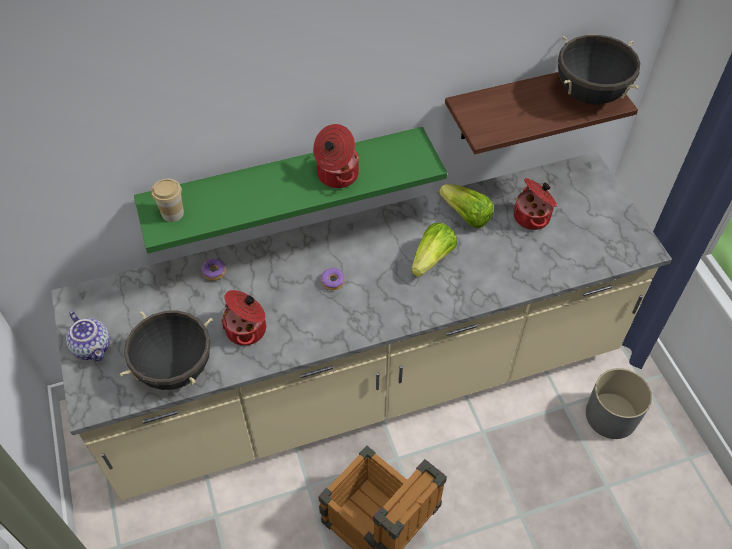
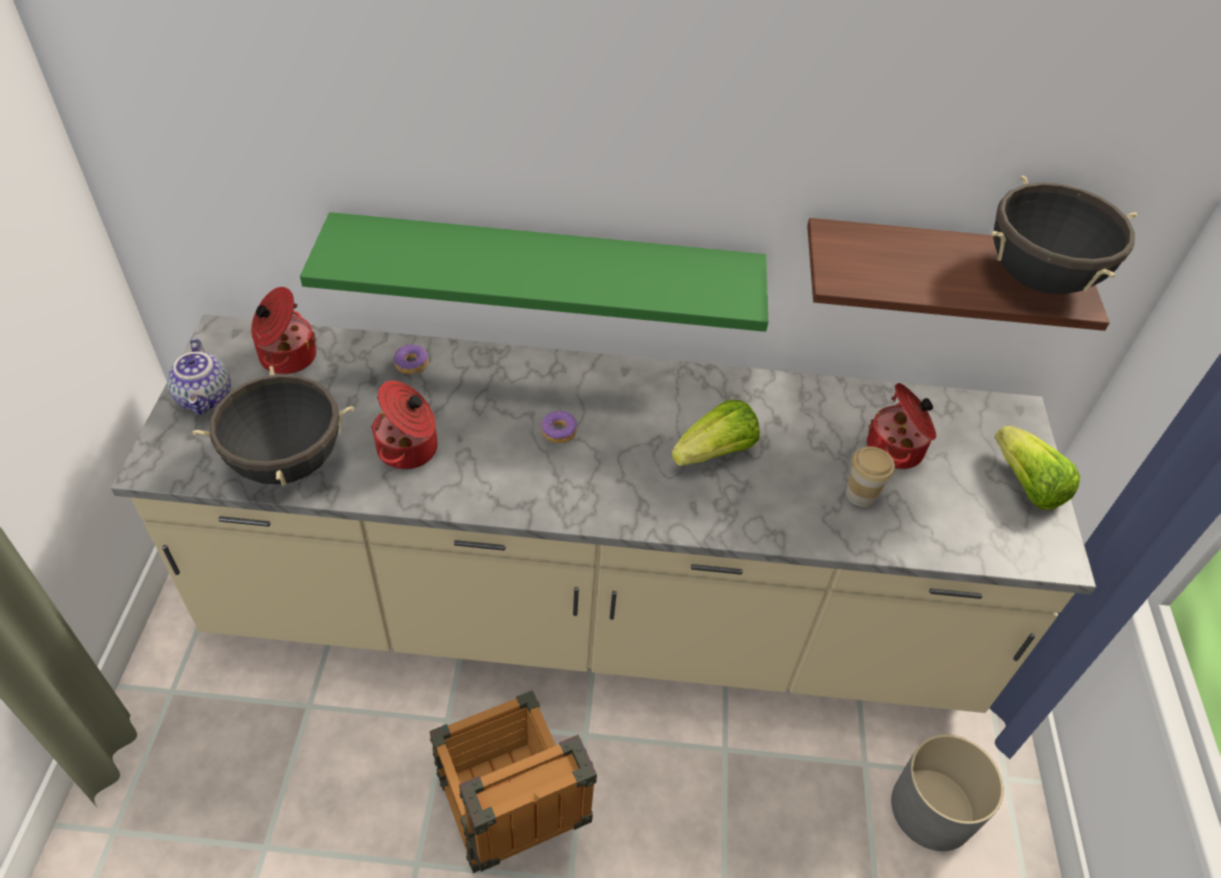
camera: 20 degrees right, 5 degrees down
(172, 213) = (361, 248): cup -> cup (861, 494)
(336, 175) = (607, 274): cooking pot -> cooking pot (286, 356)
(466, 216) = (795, 414): lettuce -> lettuce (1026, 485)

